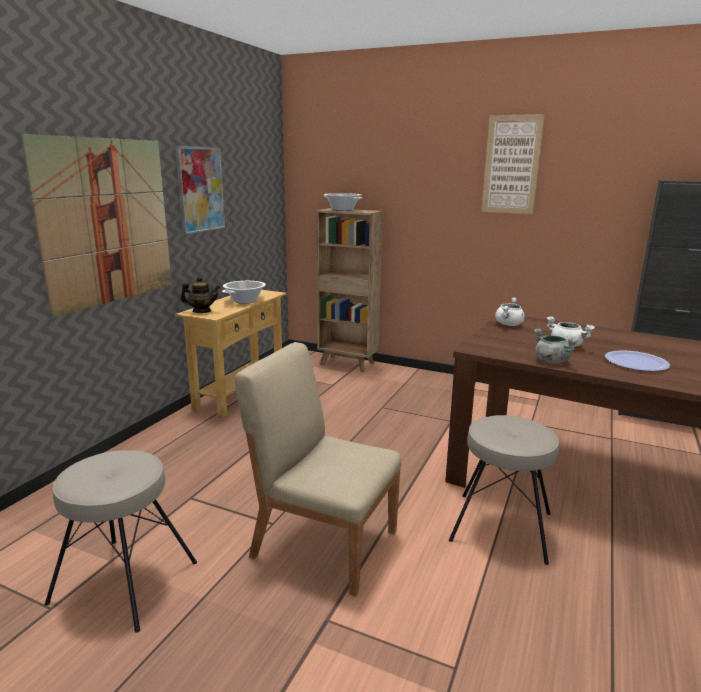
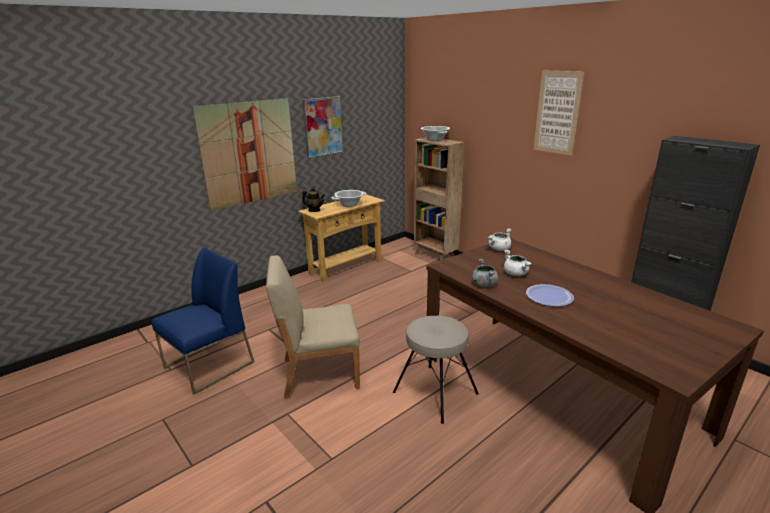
camera: 25 degrees right, 5 degrees up
(125, 581) = (209, 365): beige stool -> blue chair
(323, 542) = (319, 373): beige chair -> beige chair turned 60 degrees counterclockwise

